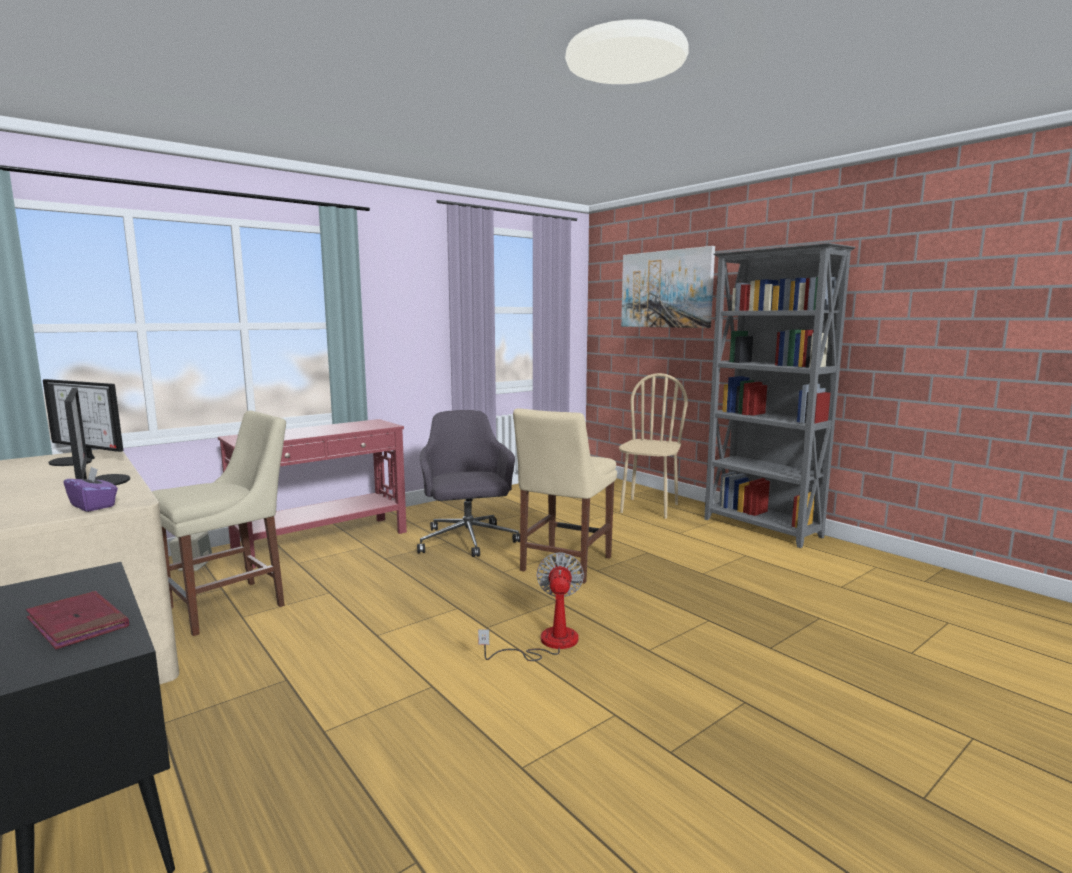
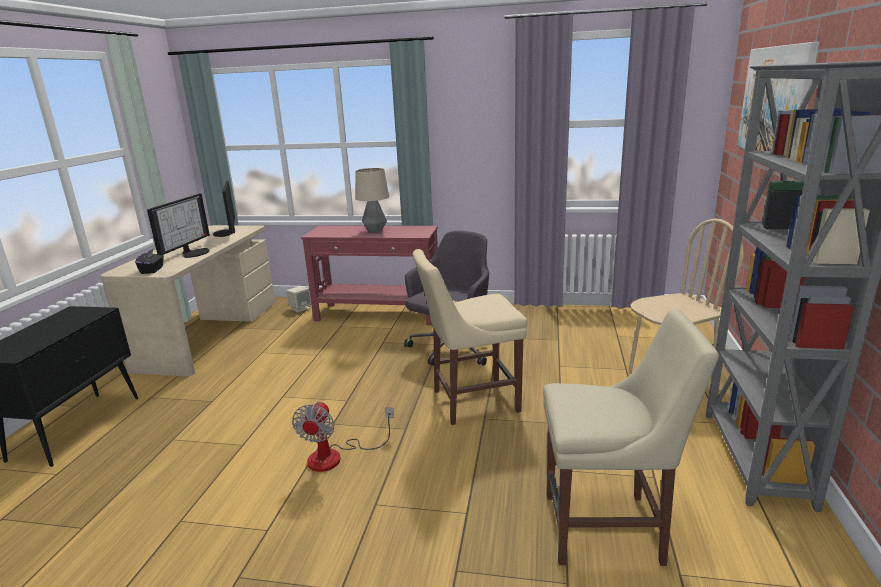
camera: 50 degrees right, 10 degrees up
(78, 624) = (38, 337): red book -> none
(93, 506) = (152, 270): purple tissue box -> black tissue box
(232, 605) = (271, 342): beige chair -> beige chair (609, 529)
(320, 430) = (375, 231): none -> table lamp
(547, 643) = (336, 456): fan -> fan turned 135 degrees clockwise

